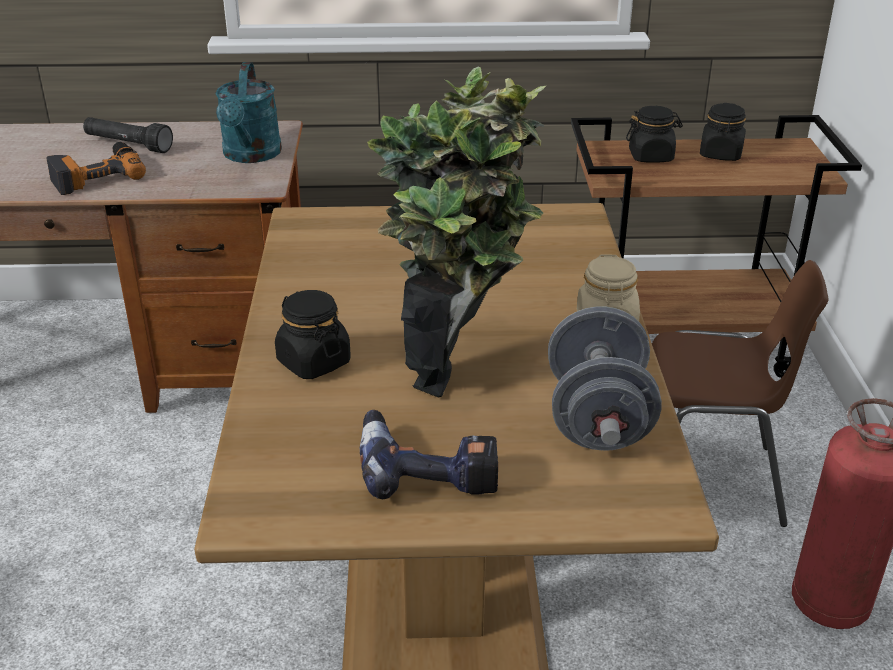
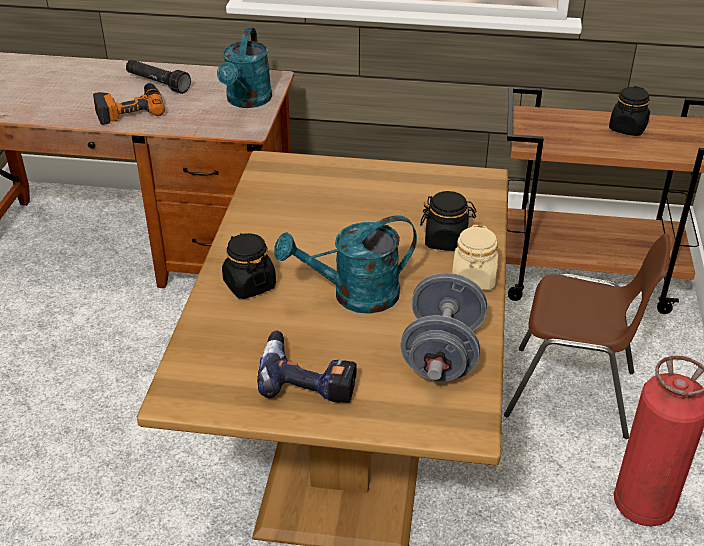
camera: 10 degrees right, 5 degrees up
(459, 362) = (354, 296): potted plant -> turquoise watering can
(651, 156) = (568, 125): black jar -> black jar (446, 240)

